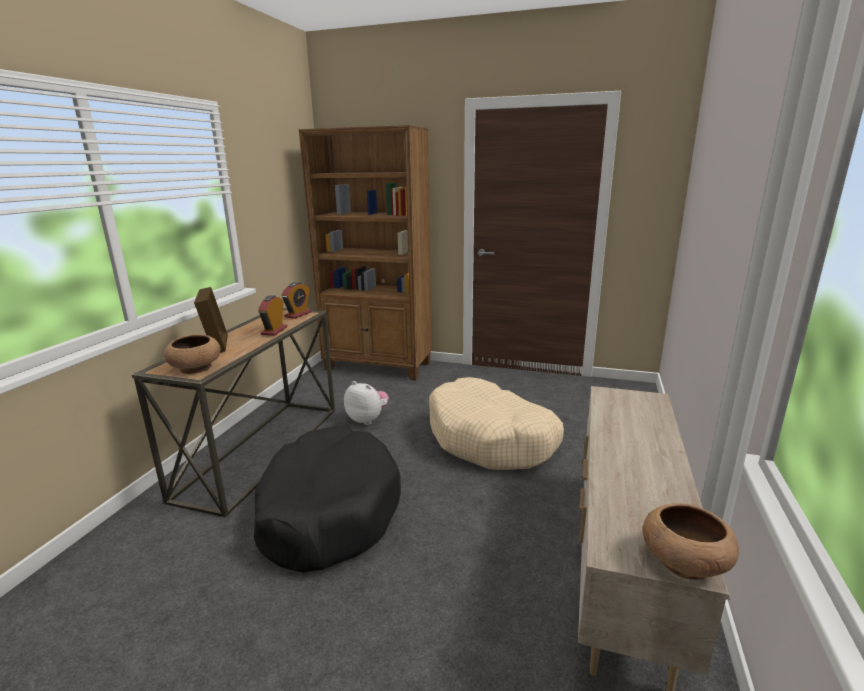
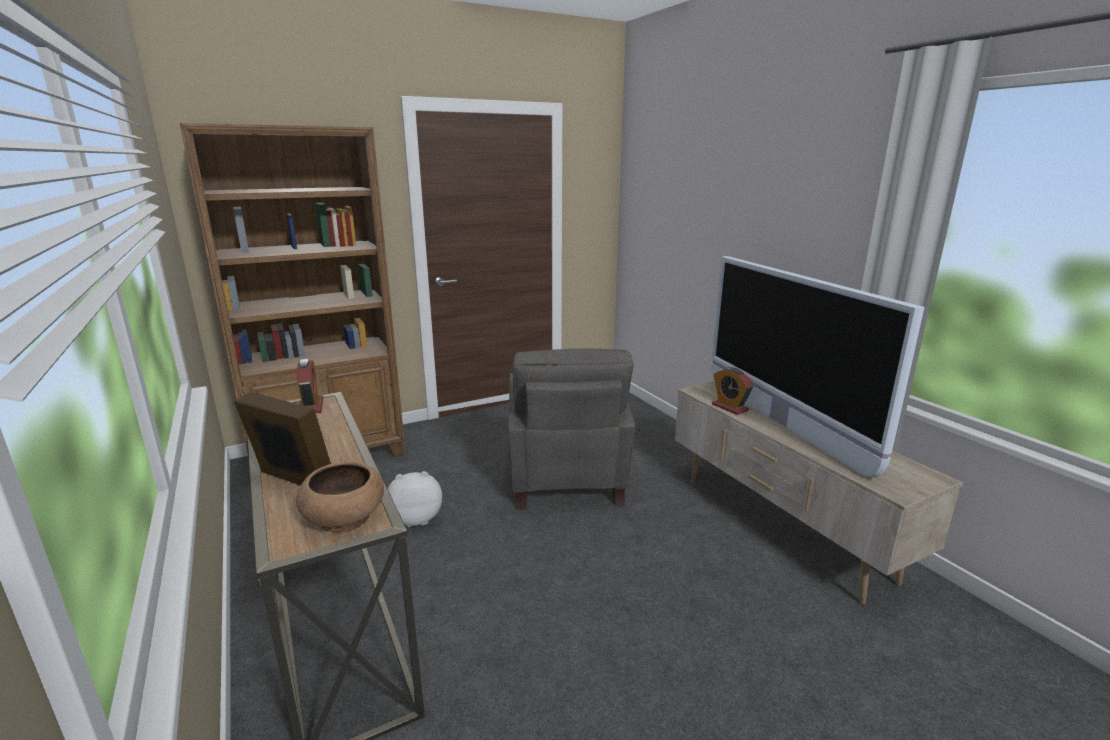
camera: 45 degrees left, 0 degrees up
(274, 331) = (333, 435): alarm clock -> alarm clock (730, 407)
(328, 511) = (529, 628): black dog bed -> none
(491, 439) = (565, 480): beige dog bed -> grey armchair
(628, 446) = (781, 423): none -> television
(683, 562) = (924, 477): brown bowl -> none

